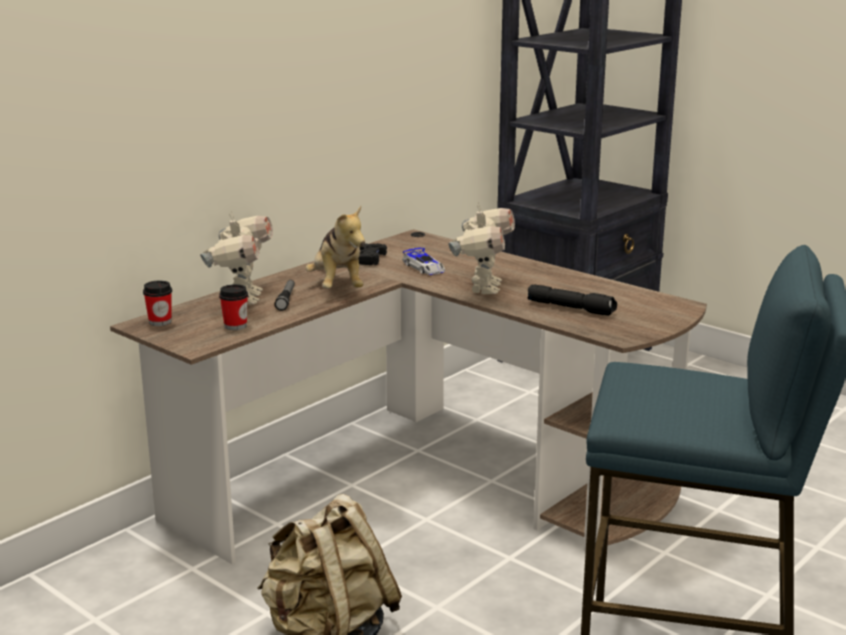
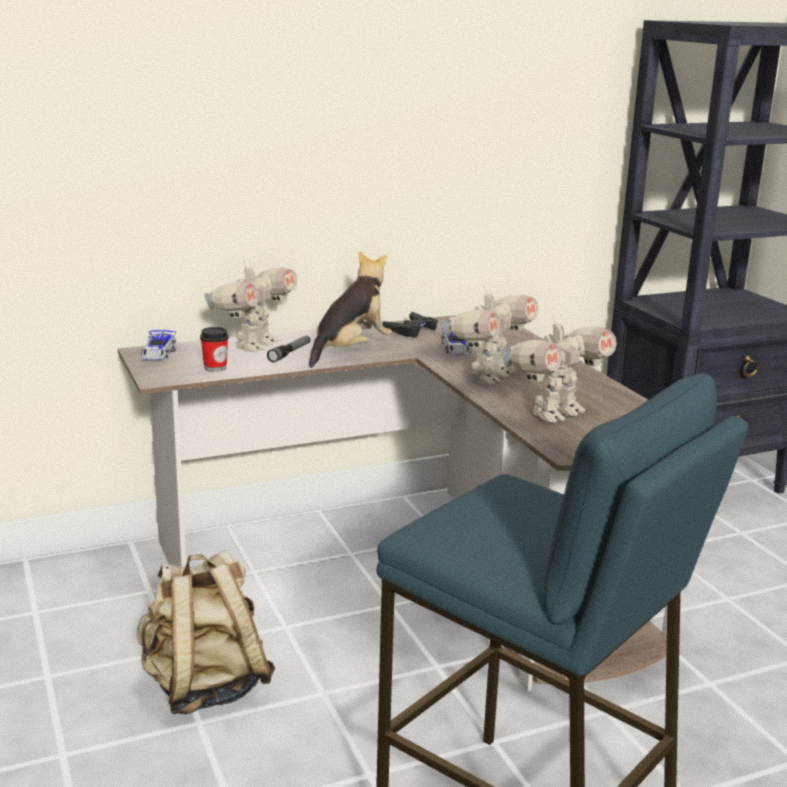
camera: 25 degrees right, 0 degrees up
(160, 322) = (158, 352): cup -> toy car
(337, 287) = (350, 350): plush toy -> plush toy turned 150 degrees counterclockwise
(571, 308) = (554, 414): black flashlight -> toy robot

